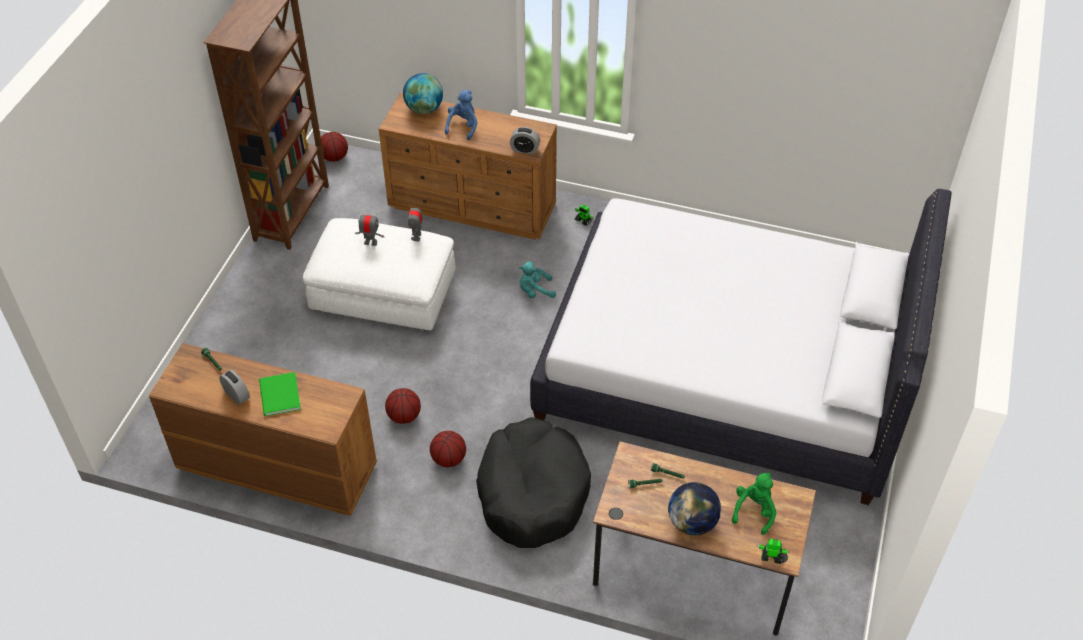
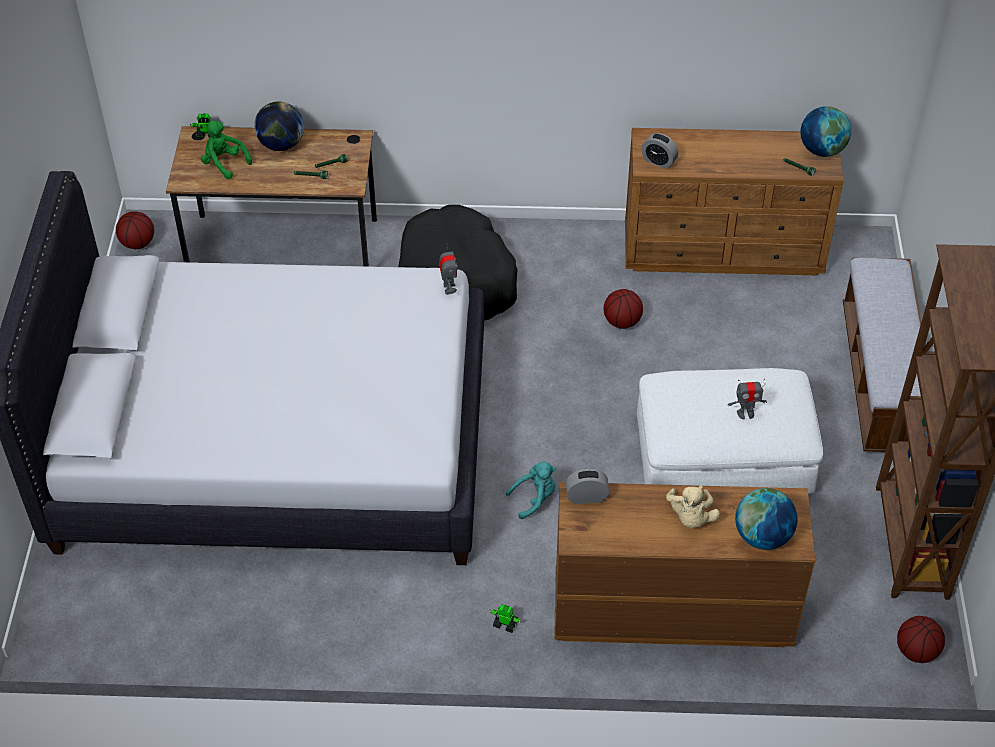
camera: 165 degrees right, 0 degrees up
(177, 377) = (822, 150): none -> globe
(228, 322) = (880, 379): none -> bench
(236, 395) = (752, 146): alarm clock -> alarm clock (658, 161)
(279, 396) = (711, 153): green book -> none
(416, 236) = (693, 435): toy robot -> toy robot (449, 288)
(448, 459) = (556, 291): basketball -> basketball (138, 243)
(463, 126) = (691, 518): blue plush toy -> beige plush toy
(754, 511) = (224, 163): green plush toy -> green plush toy turned 120 degrees clockwise

